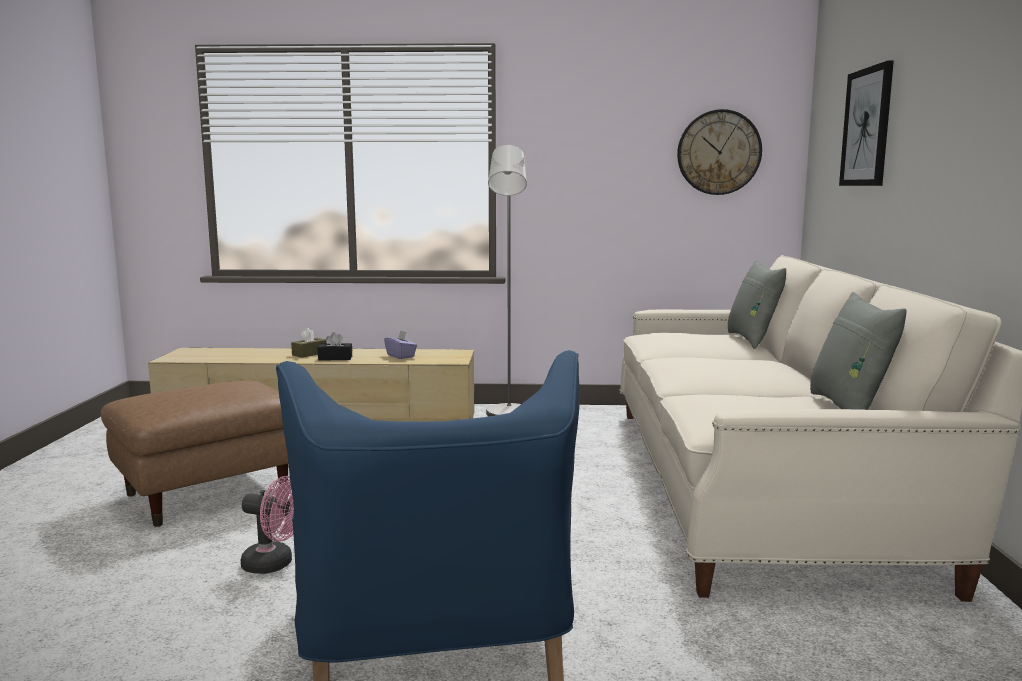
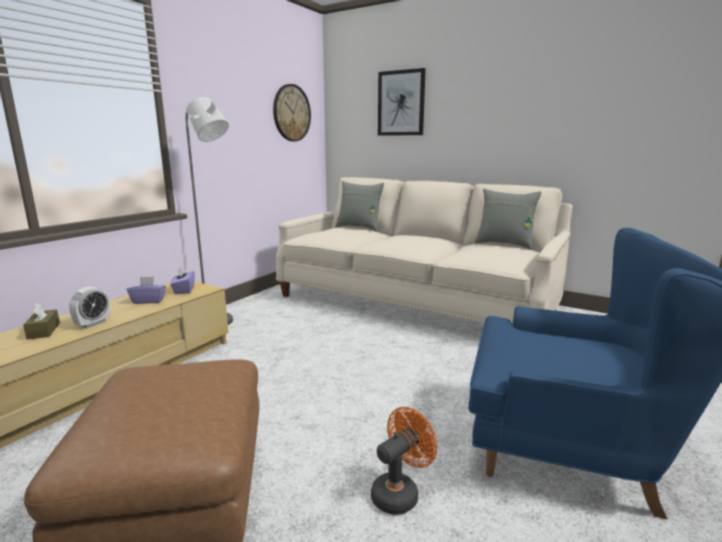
camera: 60 degrees left, 5 degrees up
(274, 564) = (400, 492): pink fan -> orange fan
(335, 358) = (93, 323): black tissue box -> alarm clock
(442, 357) = (184, 290): none -> purple tissue box

